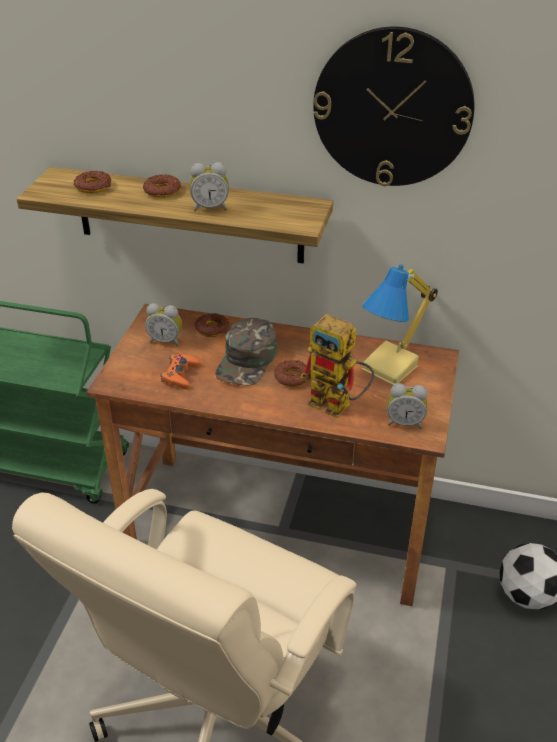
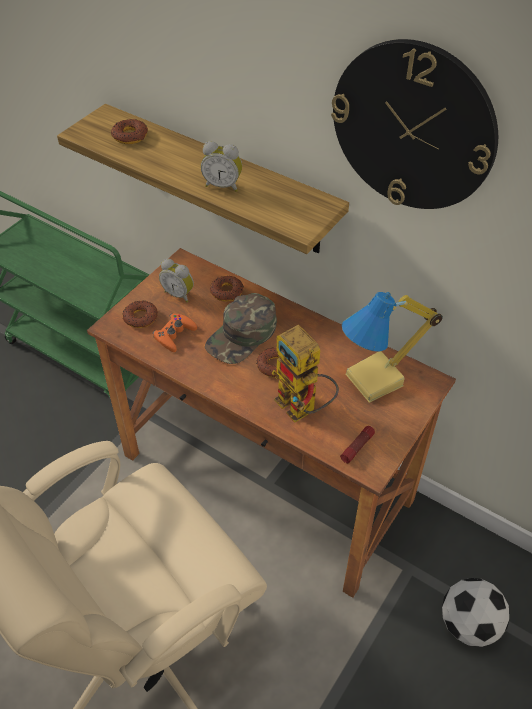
camera: 20 degrees right, 10 degrees up
(162, 191) = (189, 154): donut -> donut (140, 317)
(404, 422) = (357, 447): alarm clock -> flashlight

